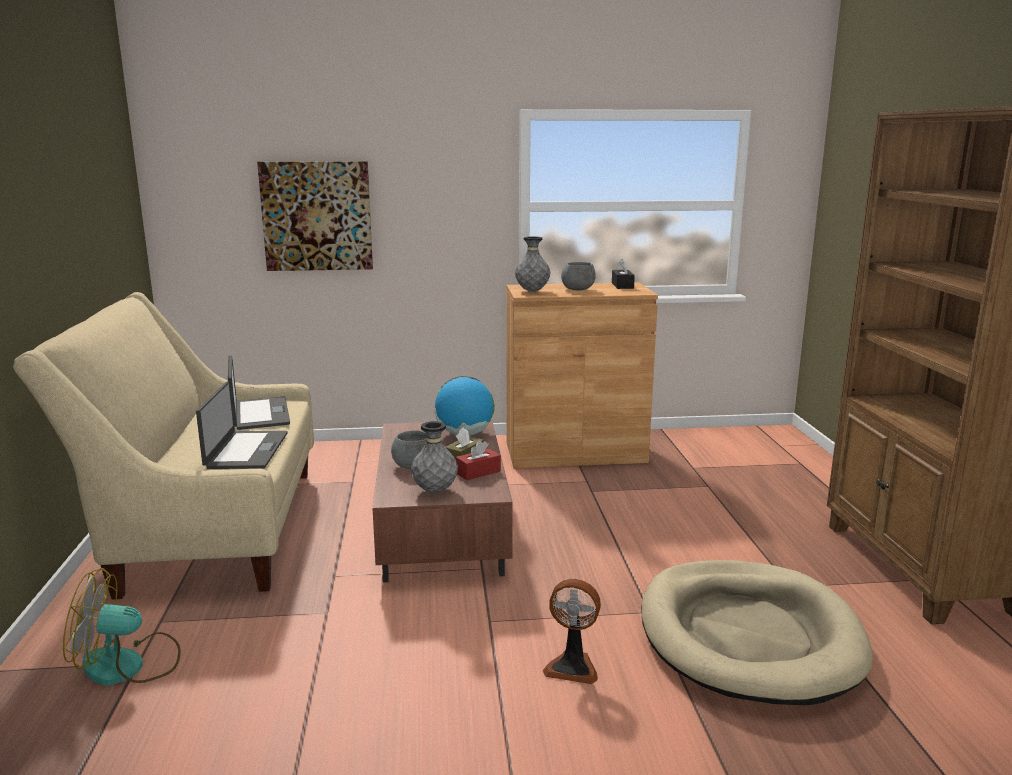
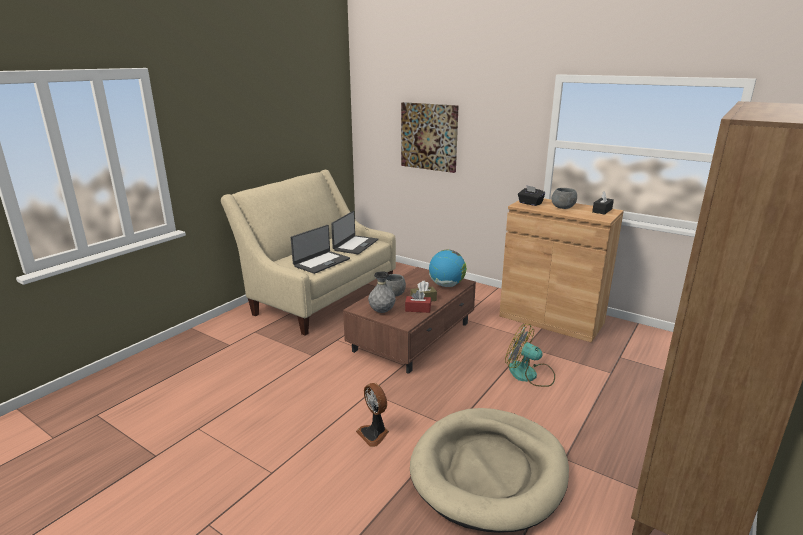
camera: 40 degrees right, 5 degrees up
(128, 665) = (225, 345): fan -> fan (529, 375)
(532, 291) = (530, 203): grey vase -> black tissue box

